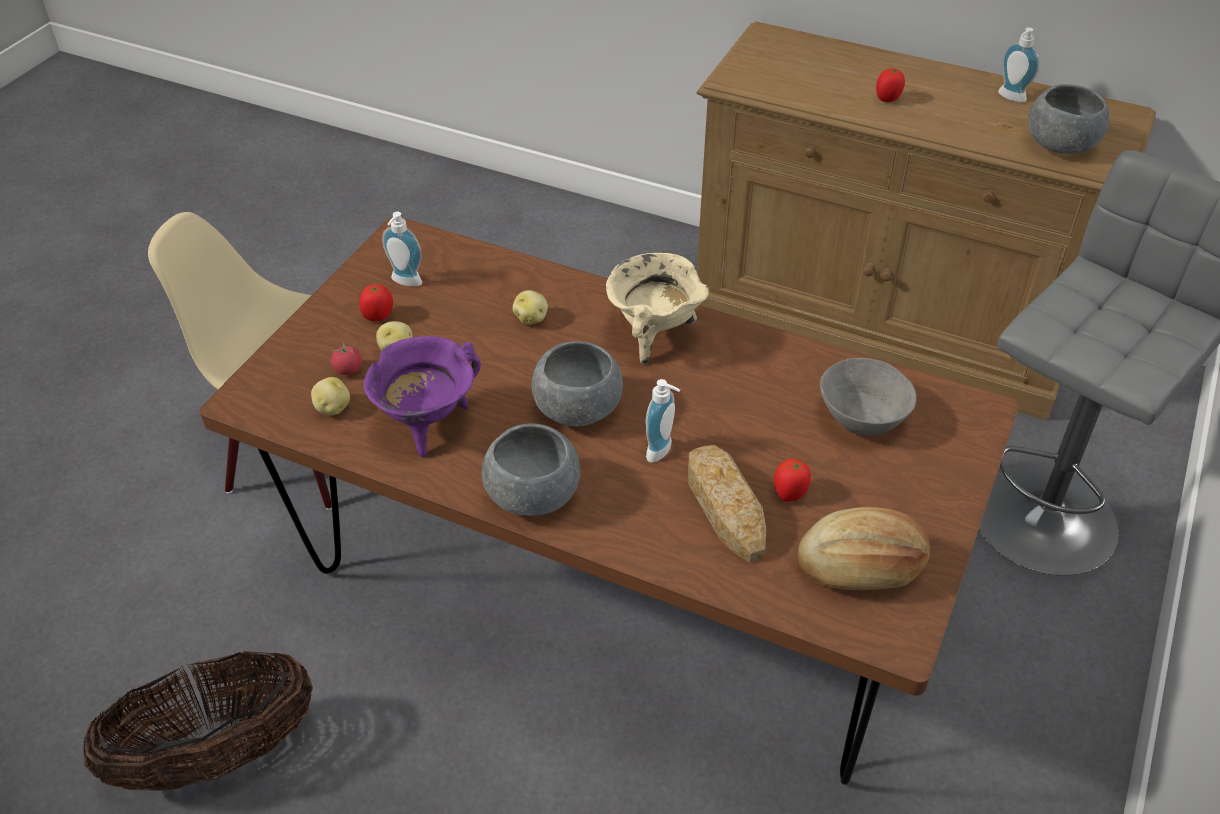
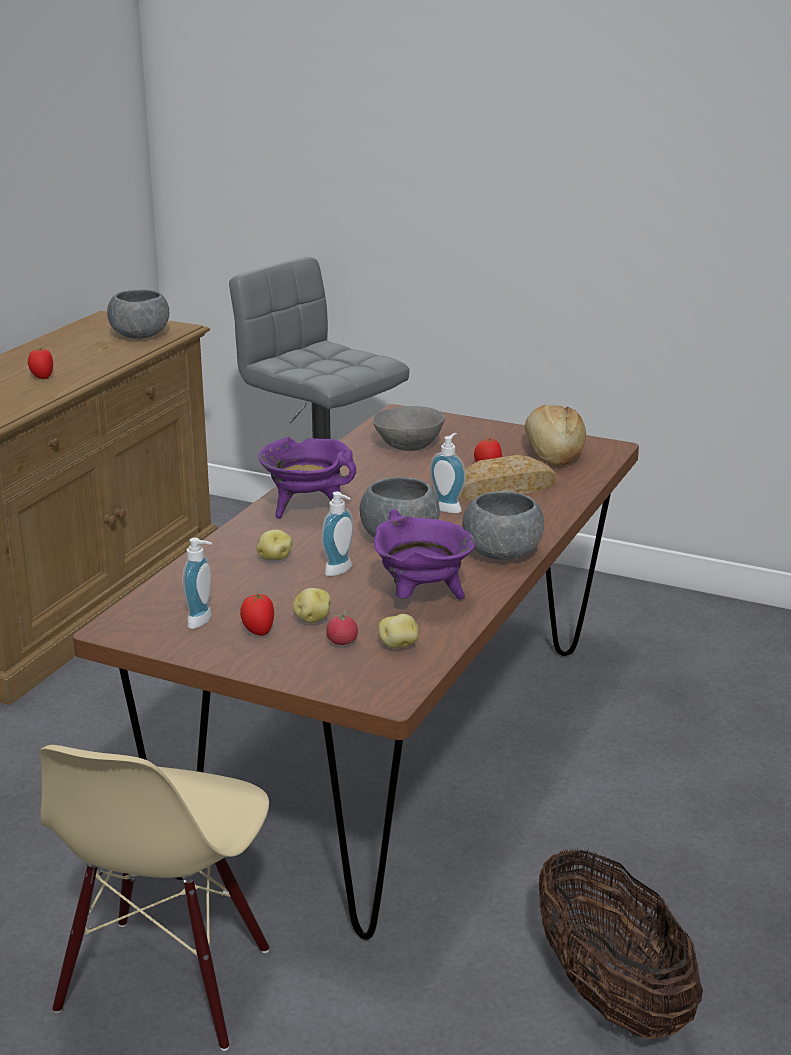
camera: 90 degrees left, 20 degrees down
(654, 336) = (307, 509): beige cooking pot -> purple cooking pot
(1010, 98) = (64, 343): soap dispenser -> soap dispenser (341, 571)

